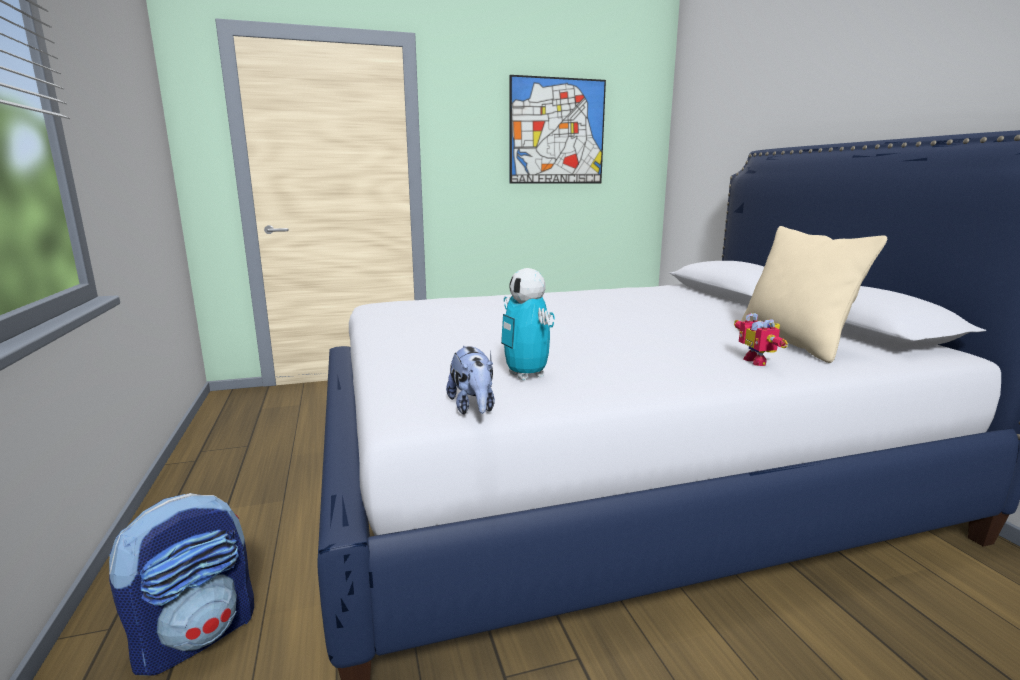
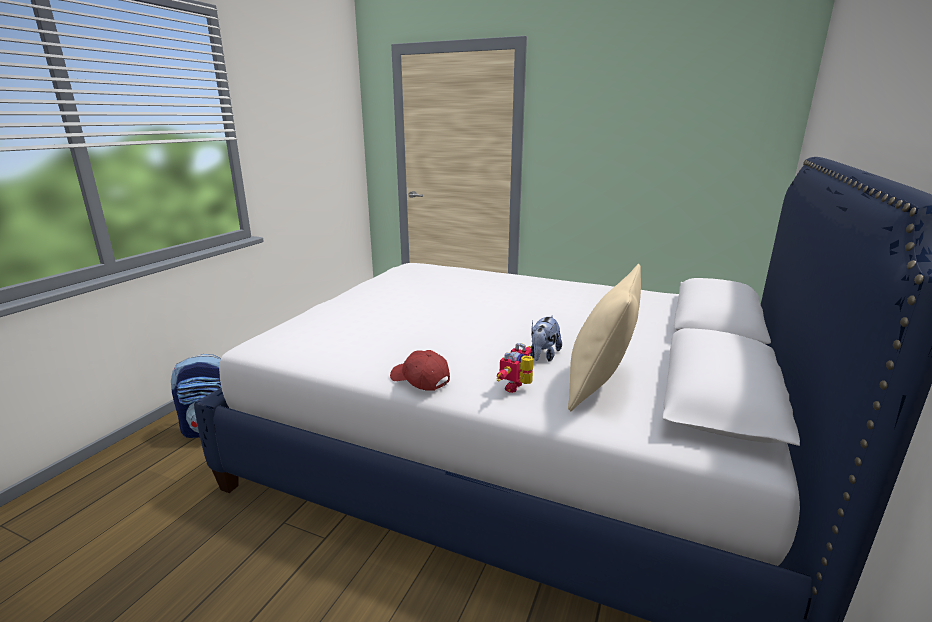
camera: 40 degrees right, 5 degrees up
(473, 408) = (280, 352): plush toy -> plush toy (543, 356)
(526, 375) = (351, 342): toy robot -> none
(557, 131) = (656, 118): picture -> none
(682, 381) = (419, 380): none -> red cap

